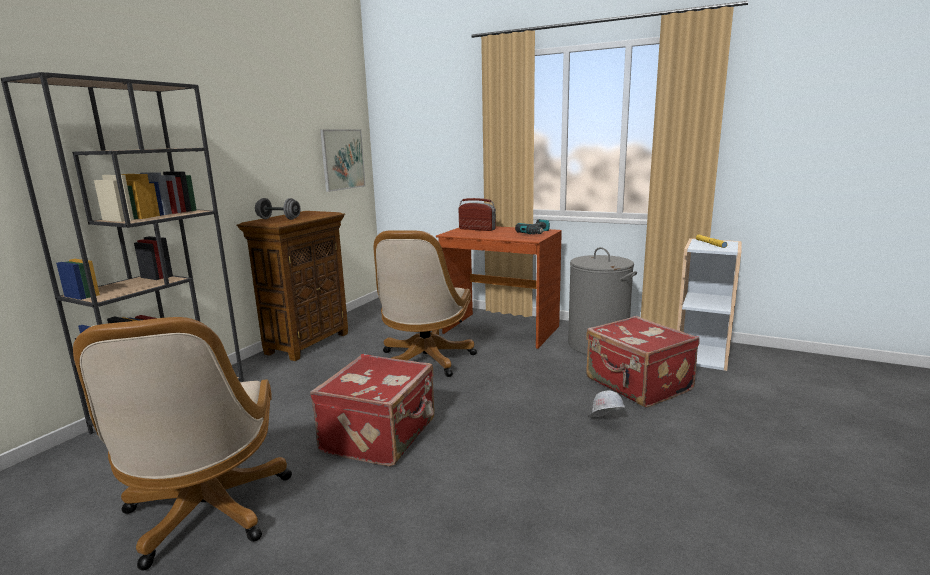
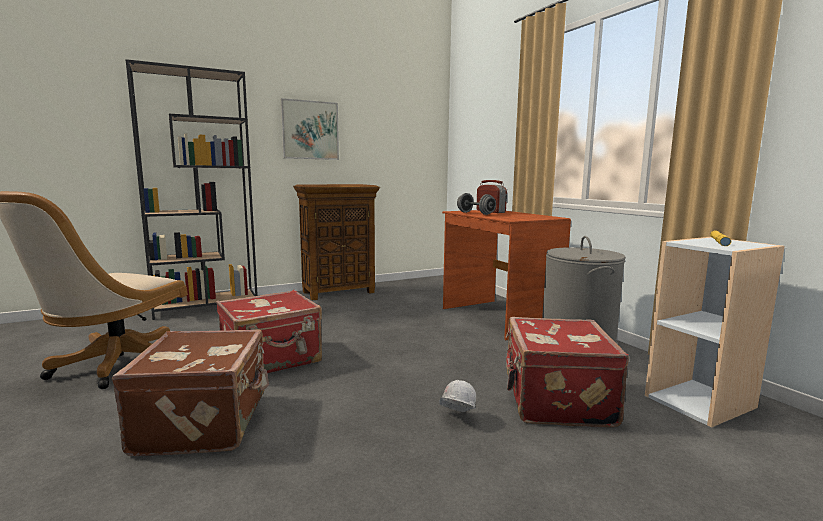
camera: 35 degrees right, 5 degrees down
(279, 219) = (321, 184): grey dumbbell -> grey dumbbell (475, 213)
(342, 159) = (412, 147): picture -> picture (310, 130)
(425, 362) = (392, 324): office chair -> none
(437, 512) = (206, 422): none -> brown suitcase
(536, 233) = (534, 217): power drill -> none

